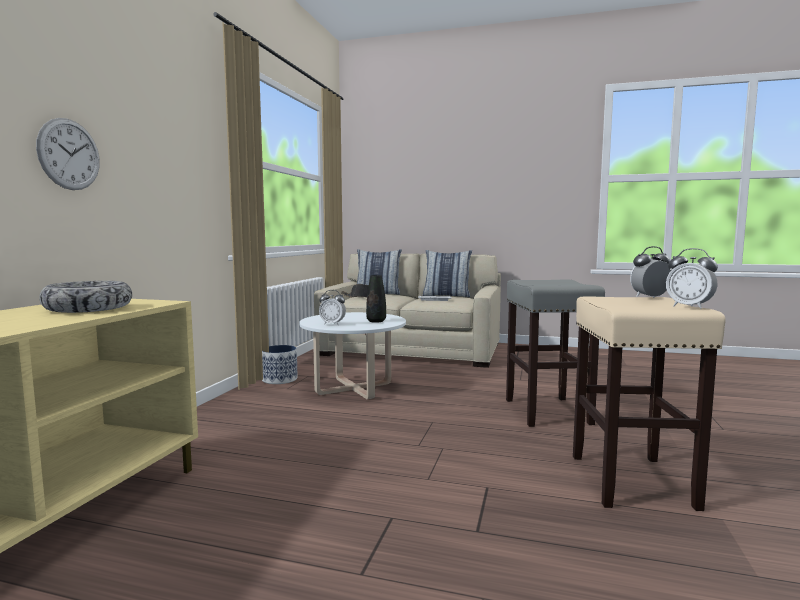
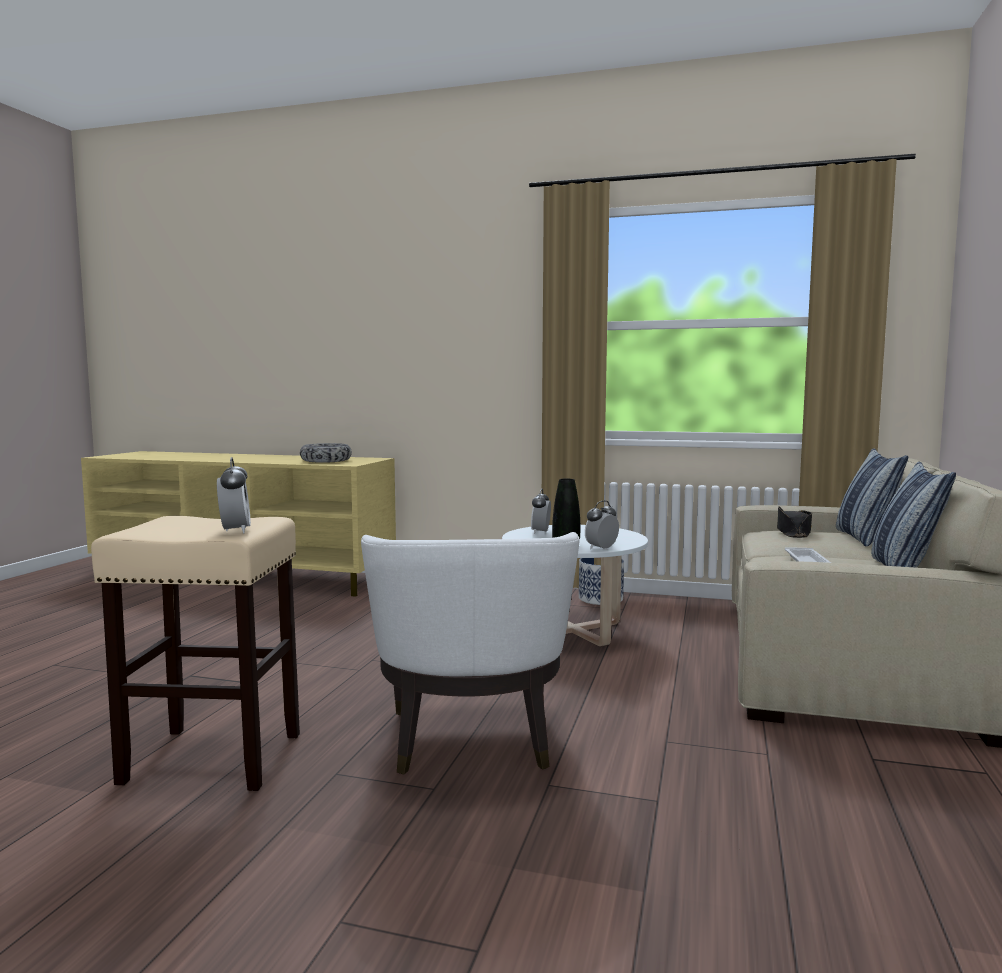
camera: 90 degrees right, 0 degrees up
(69, 154) = (386, 356): wall clock -> none
(548, 412) = (471, 742): grey stool -> white armchair
(689, 307) = (138, 531): alarm clock -> alarm clock (601, 549)

